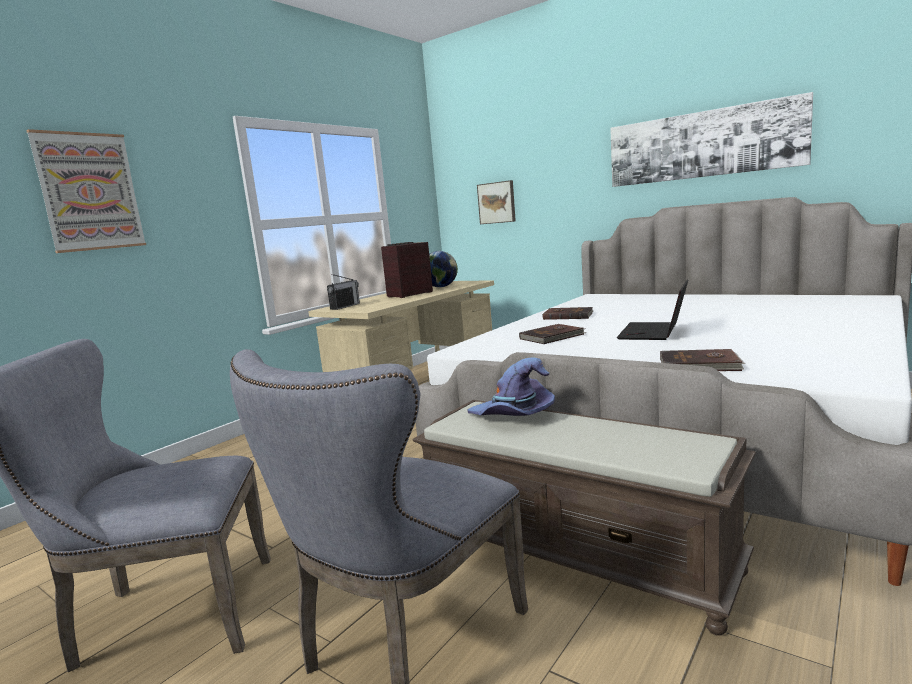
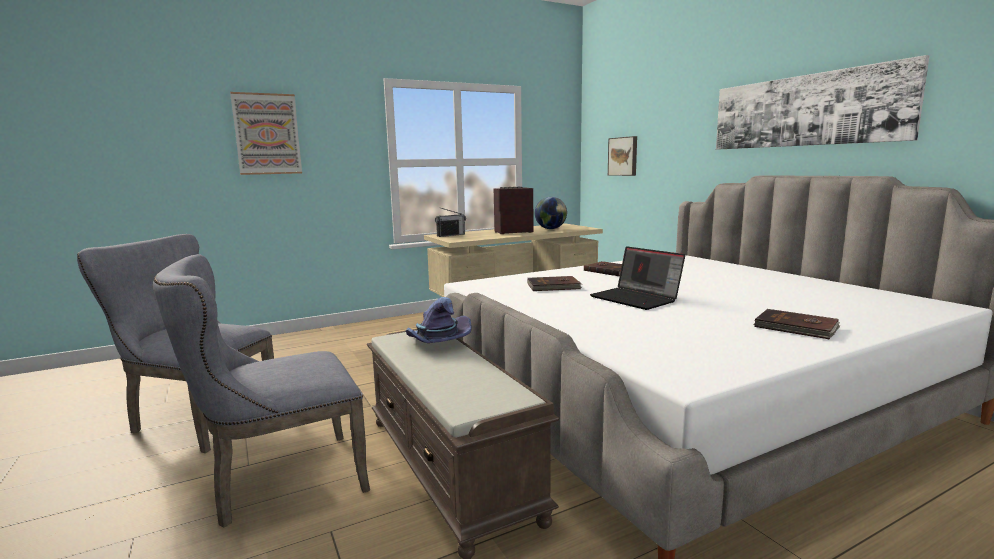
camera: 25 degrees right, 0 degrees up
(654, 332) = (636, 299): laptop -> laptop turned 90 degrees counterclockwise
(700, 365) = (597, 333): brown book -> brown book (796, 327)

